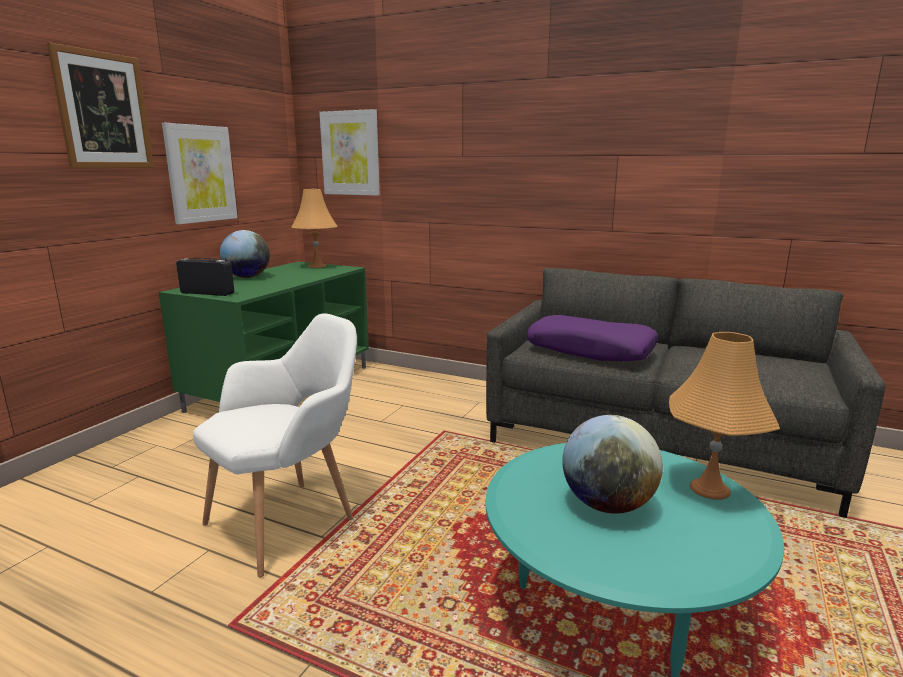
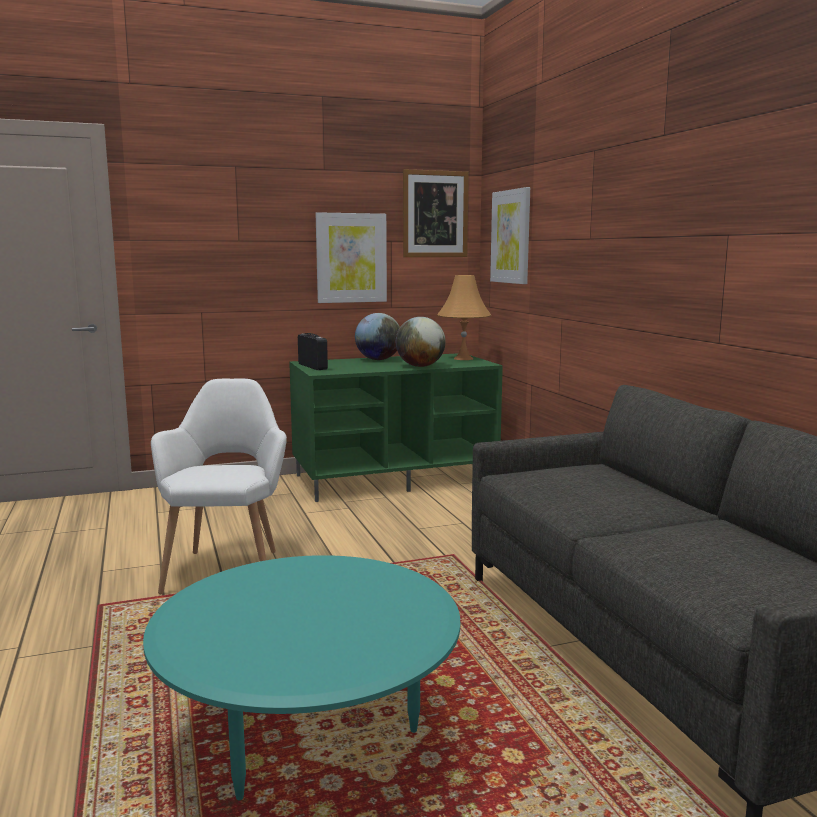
camera: 45 degrees right, 5 degrees down
(104, 111) = (261, 205): picture -> picture (435, 214)
(290, 520) = (228, 568): white armchair -> white armchair turned 90 degrees counterclockwise
(590, 350) = (574, 491): purple pillow -> none
(607, 505) = (288, 607): globe -> globe (420, 366)
(709, 488) = (398, 640): orange table lamp -> none

